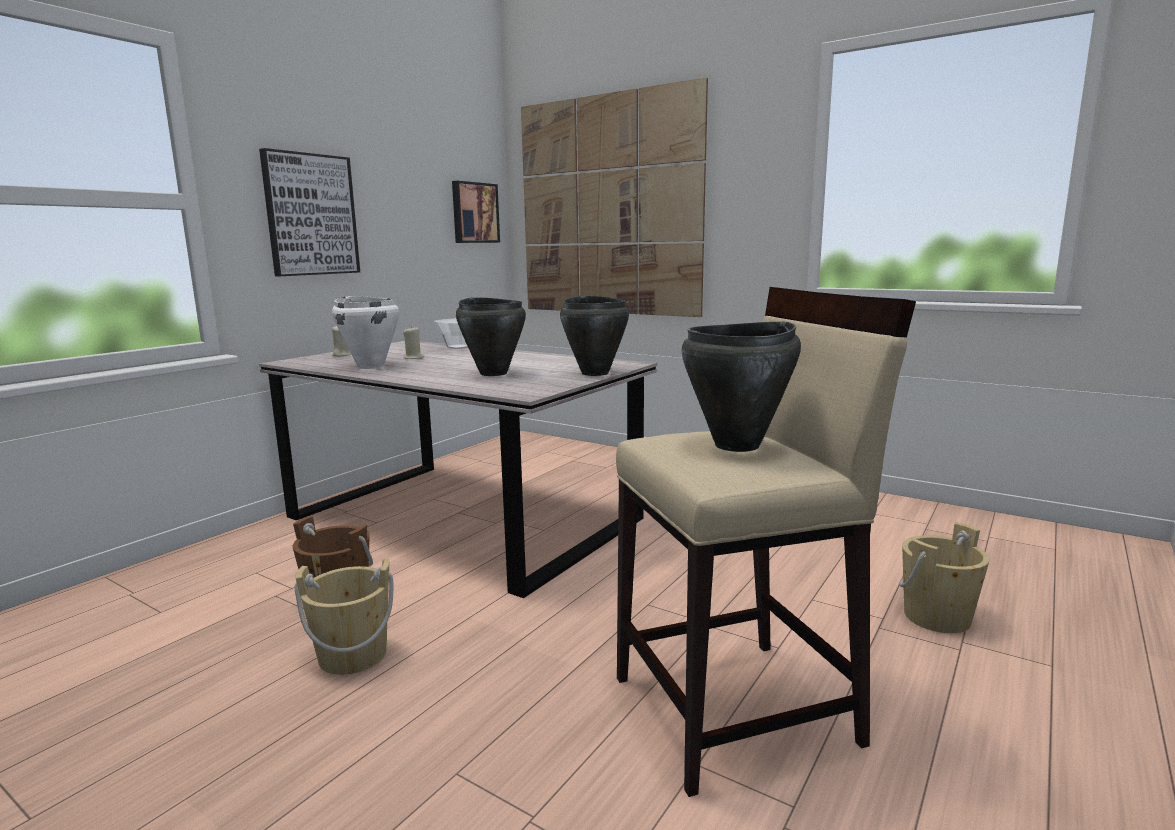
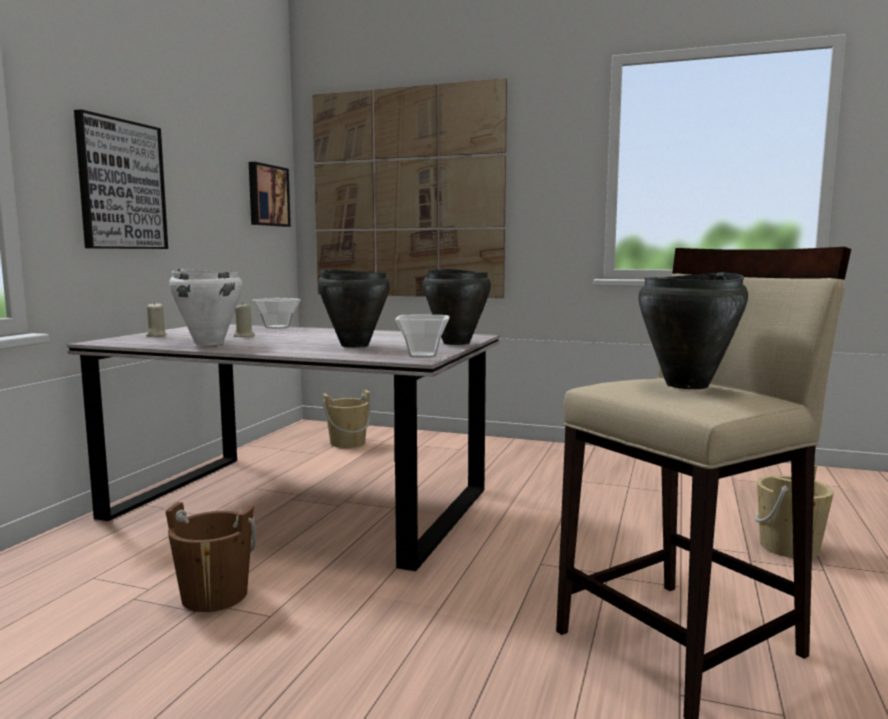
camera: 15 degrees left, 5 degrees down
(352, 655) = (268, 646): beige bucket -> beige bucket (347, 443)
(539, 389) = (424, 355): none -> bowl

